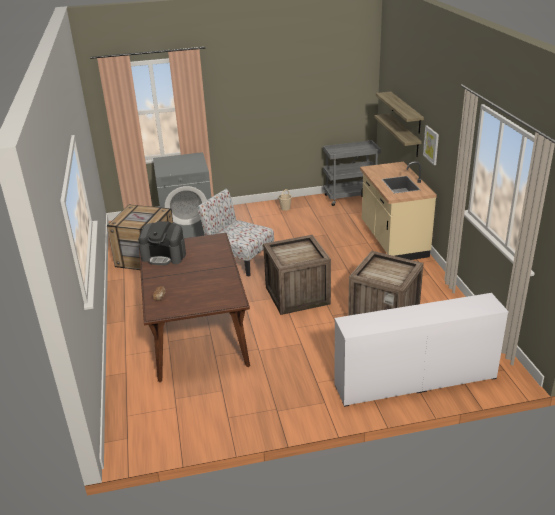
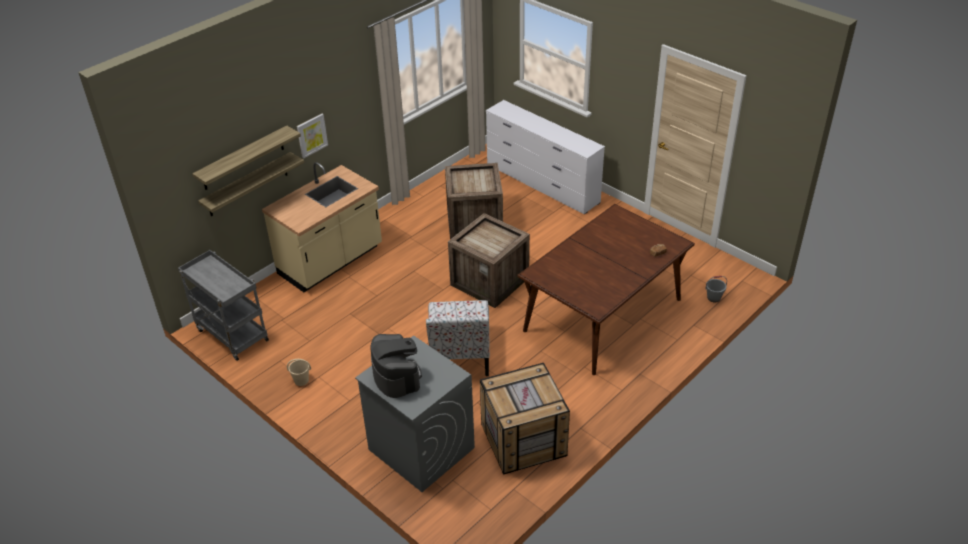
camera: 125 degrees left, 10 degrees up
(134, 403) = (713, 298): none -> grey bucket
(164, 256) = (601, 288): coffee machine -> coffee machine (396, 376)

